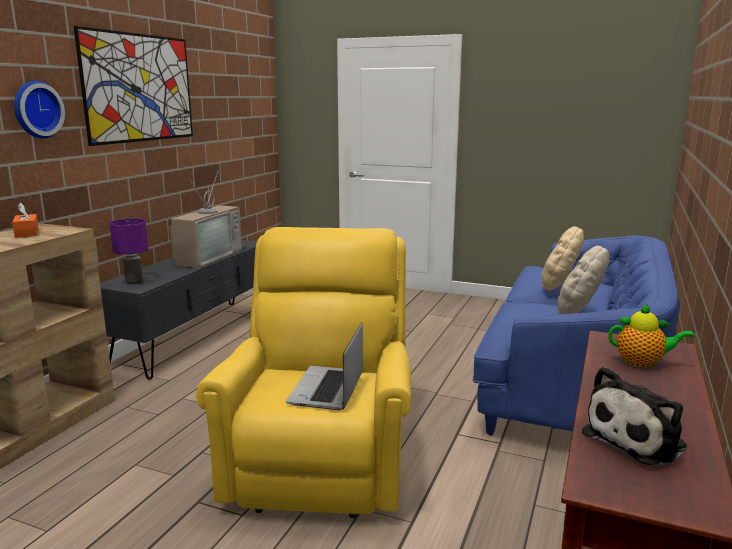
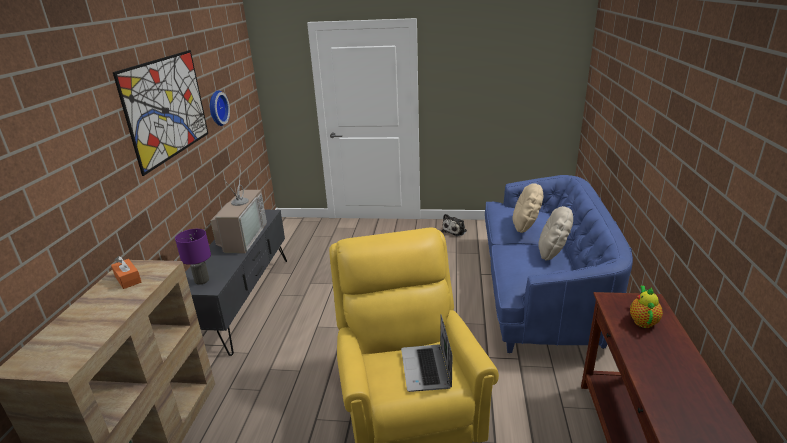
camera: 15 degrees left, 10 degrees up
(36, 109) = (100, 161): wall clock -> wall clock (216, 108)
(638, 439) = (680, 399): plush toy -> plush toy (455, 231)
(642, 363) = (643, 320): teapot -> teapot turned 75 degrees counterclockwise

